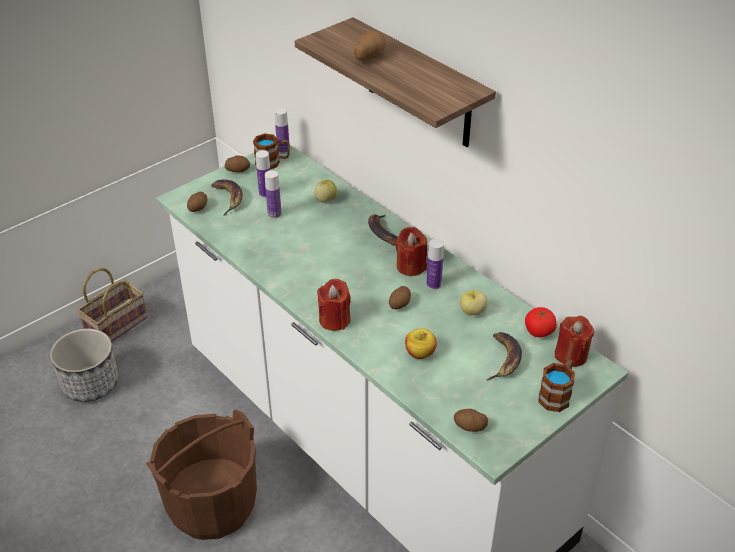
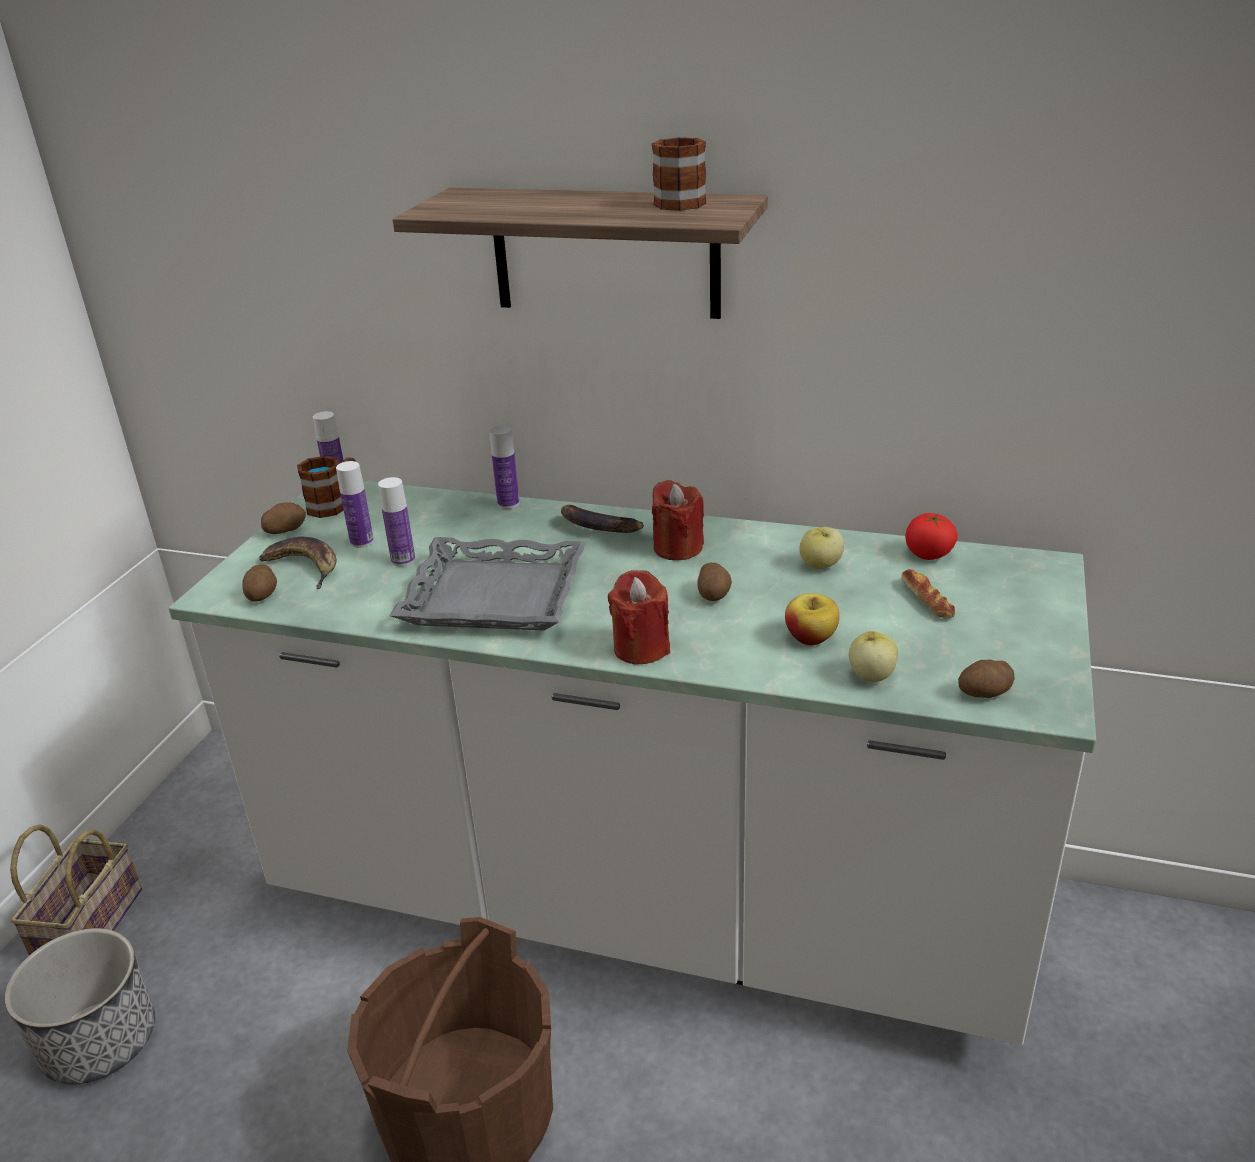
camera: 30 degrees left, 10 degrees down
(296, 256) = (493, 597): none -> grey tray
(325, 200) = (466, 519): apple -> apple (871, 676)
(368, 57) = (537, 207): potato -> none
(433, 284) = (733, 556): bottle -> bottle (508, 503)
(504, 359) = (926, 599): banana -> bread
(557, 395) = (1040, 610): mug -> mug (680, 201)
(571, 355) = (998, 562): red candle -> none

